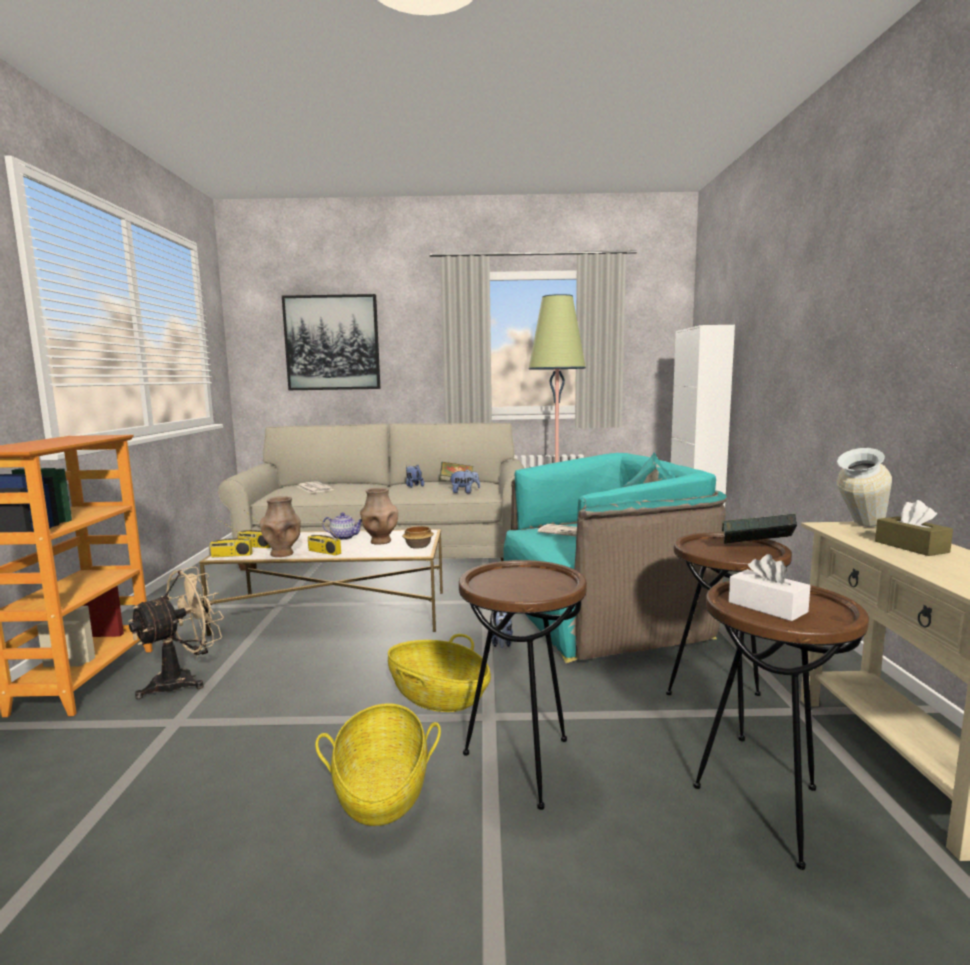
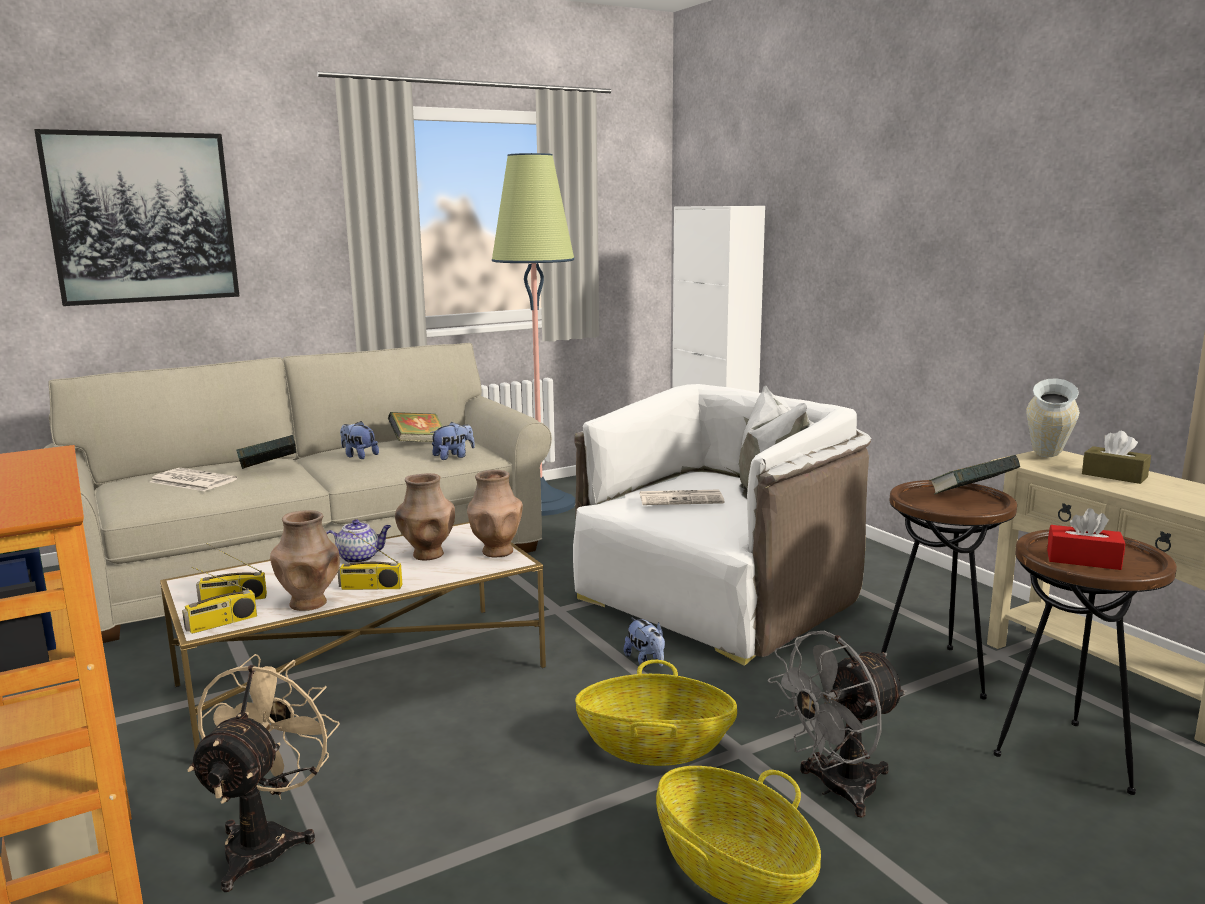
camera: 30 degrees left, 5 degrees up
(358, 487) = (268, 469): none -> book
(419, 546) = (496, 552): bowl -> brown vase
(523, 765) = (836, 790): brown side table -> grey fan
(603, 616) = (717, 598): turquoise armchair -> white armchair
(767, 607) = (1083, 560): white tissue box -> red tissue box

